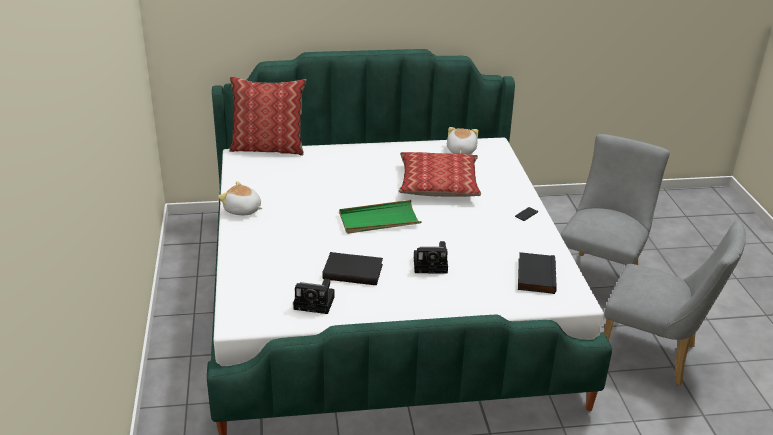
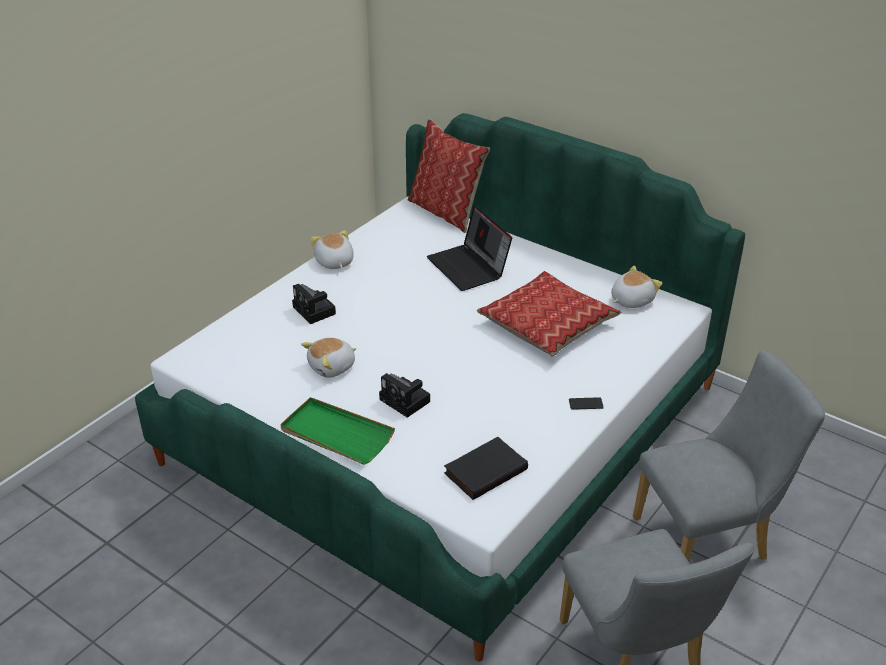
camera: 45 degrees right, 5 degrees up
(316, 303) = (260, 378): camera -> camera (315, 311)
(340, 174) = (469, 267): none -> laptop
(353, 271) = (332, 367): black book -> plush toy
(379, 220) = (430, 331): green tray -> green tray (336, 434)

